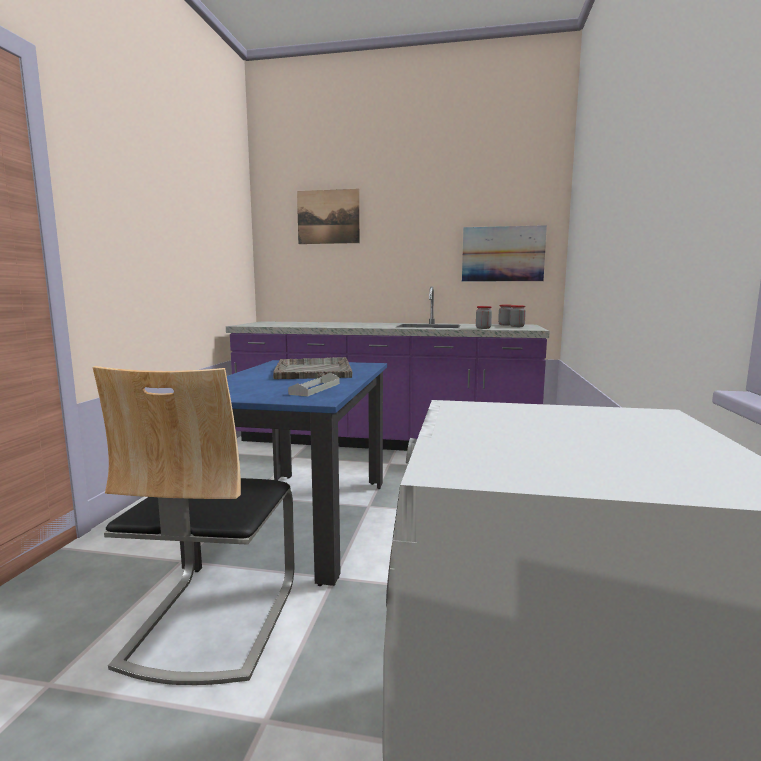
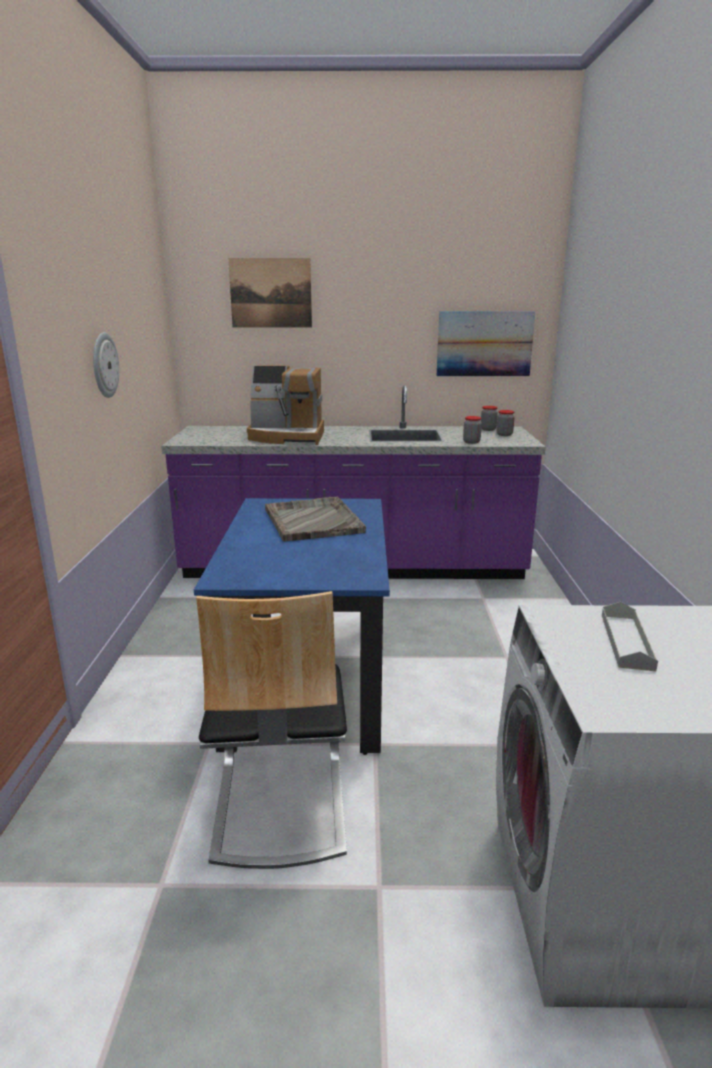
camera: 10 degrees left, 10 degrees up
(166, 246) = (104, 365): none -> wall clock
(315, 389) = (344, 558): grey tray -> grey tray (626, 641)
(330, 325) = (287, 437): none -> coffee machine

